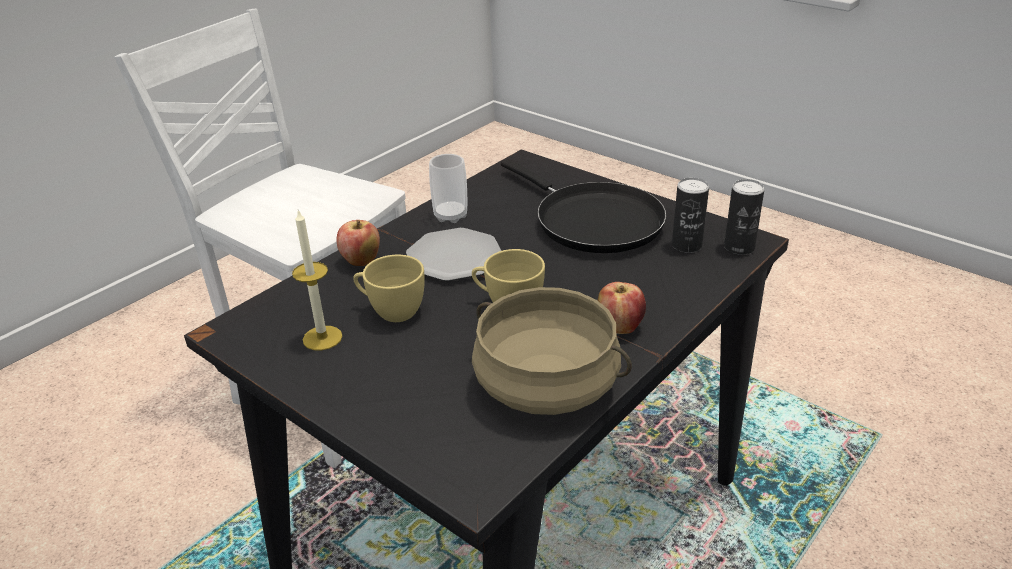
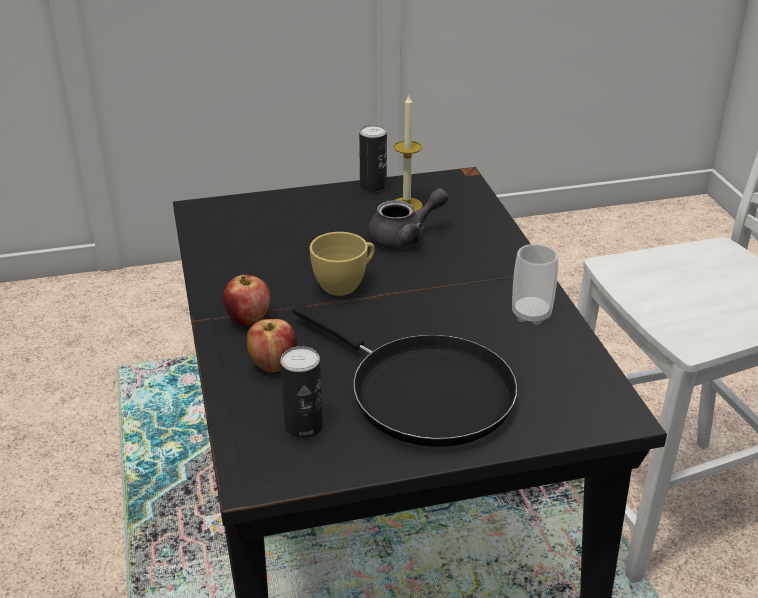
camera: 125 degrees right, 0 degrees up
(361, 261) = (496, 246): apple -> apple (273, 364)
(391, 311) = (405, 237): yellow cup -> grey teapot
(455, 257) = (448, 289): plate -> none
(547, 385) = (238, 262): beige cooking pot -> none
(592, 221) = (422, 392): black frying pan -> black frying pan turned 135 degrees counterclockwise
(739, 247) = (254, 459): can -> can (373, 186)

